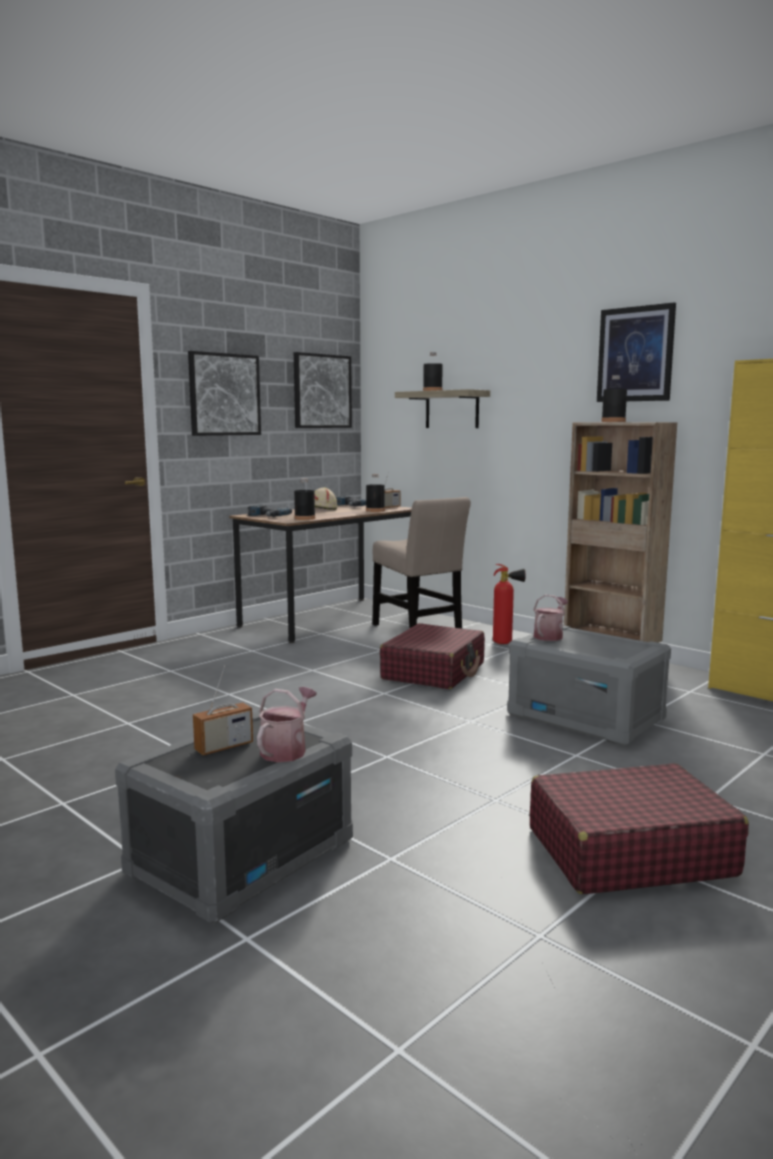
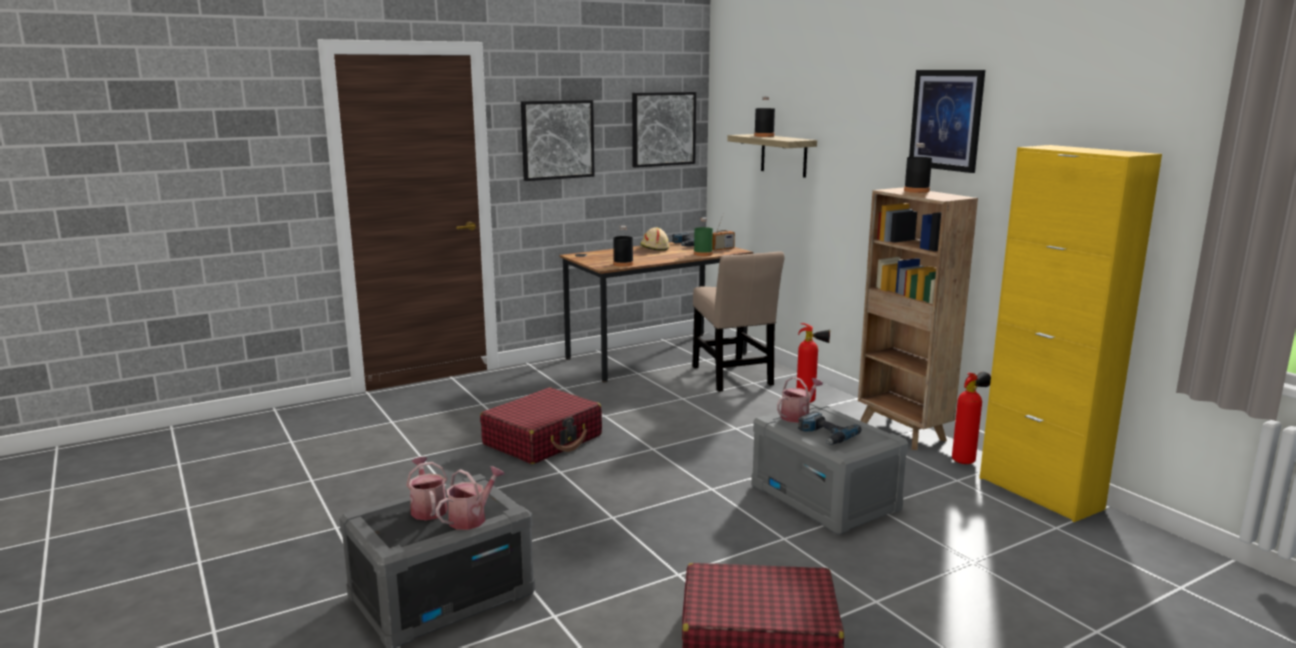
camera: 15 degrees right, 5 degrees up
(224, 747) = (428, 508): radio -> watering can
(266, 516) = (591, 258): power drill -> power drill (824, 435)
(375, 510) = (703, 254): black bottle -> green bottle
(434, 671) = (715, 429): red suitcase -> red suitcase (543, 440)
(684, 675) = (966, 460): none -> fire extinguisher

